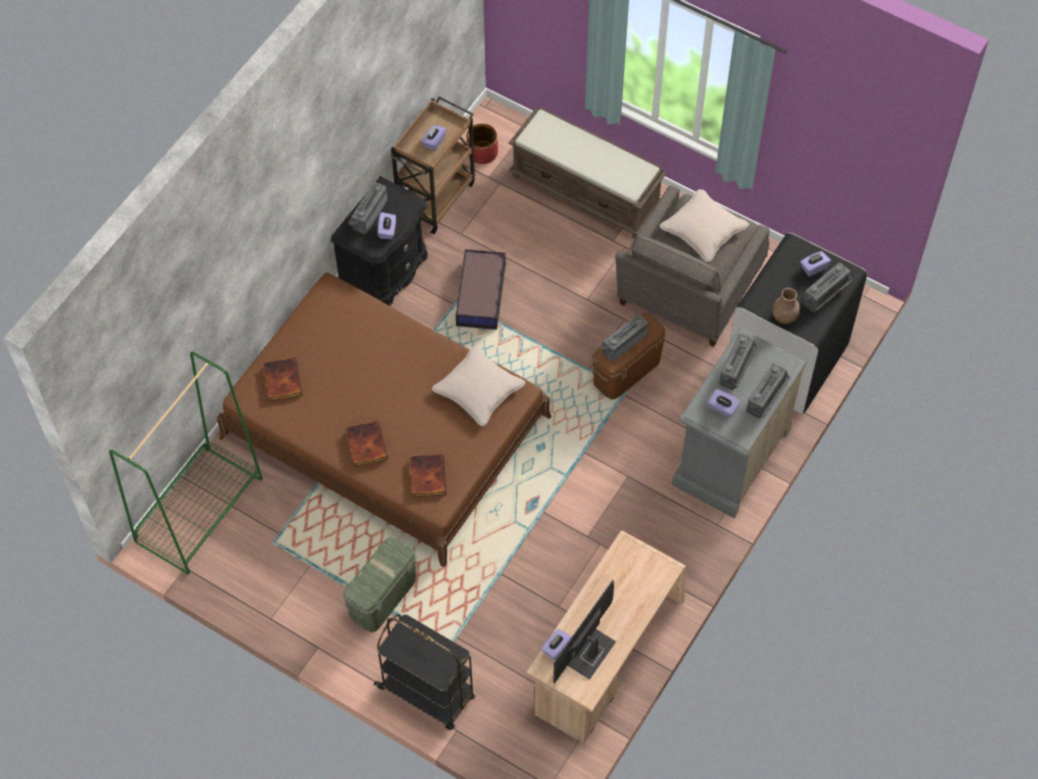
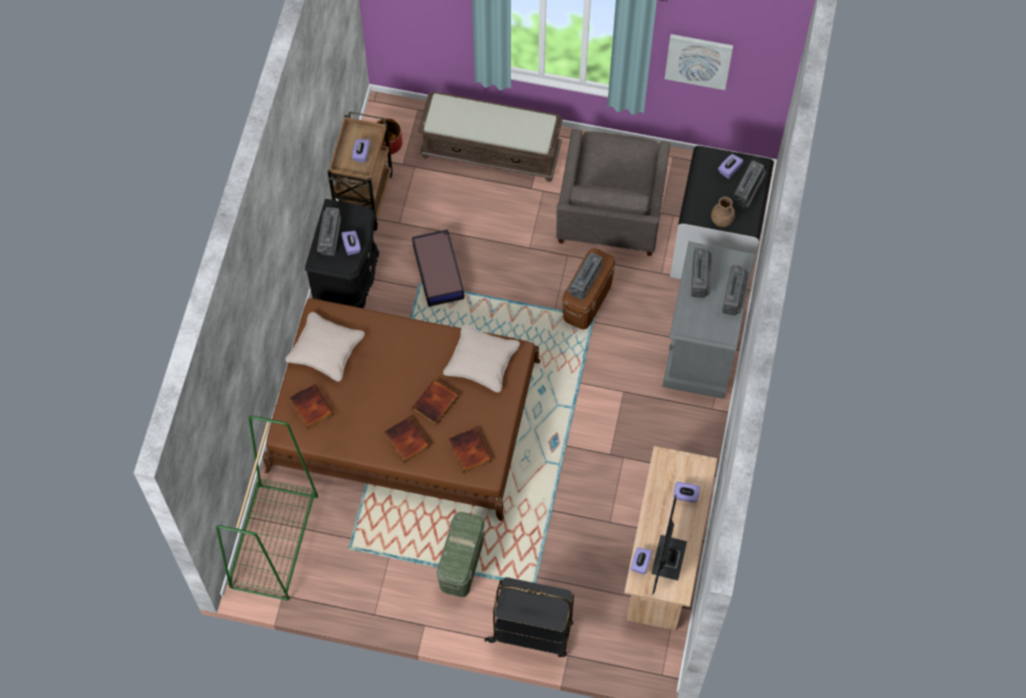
camera: 20 degrees left, 5 degrees up
(412, 418) = (436, 404): none -> book
(703, 229) = (614, 159): beige pillow -> beige pillow (325, 349)
(723, 408) = (702, 316): purple tissue box -> purple tissue box (685, 495)
(816, 140) = (698, 60): none -> picture

